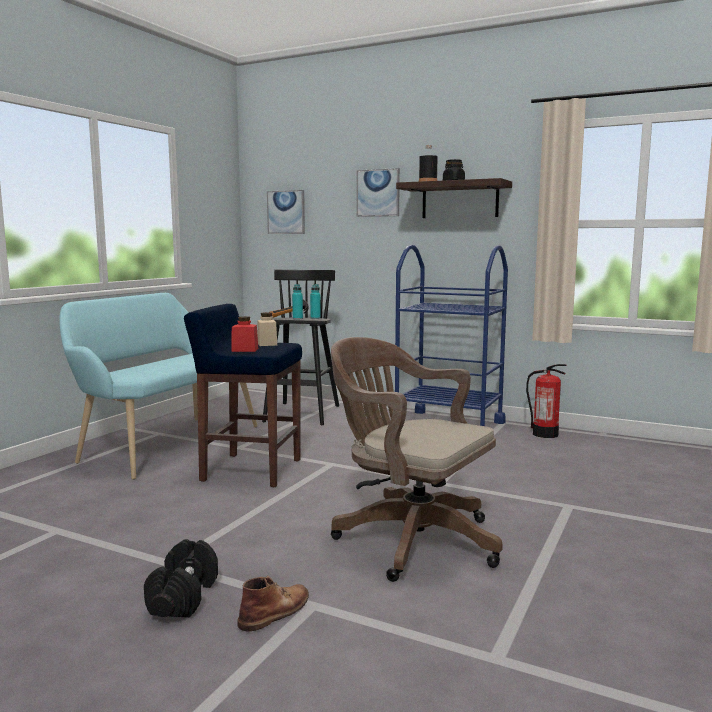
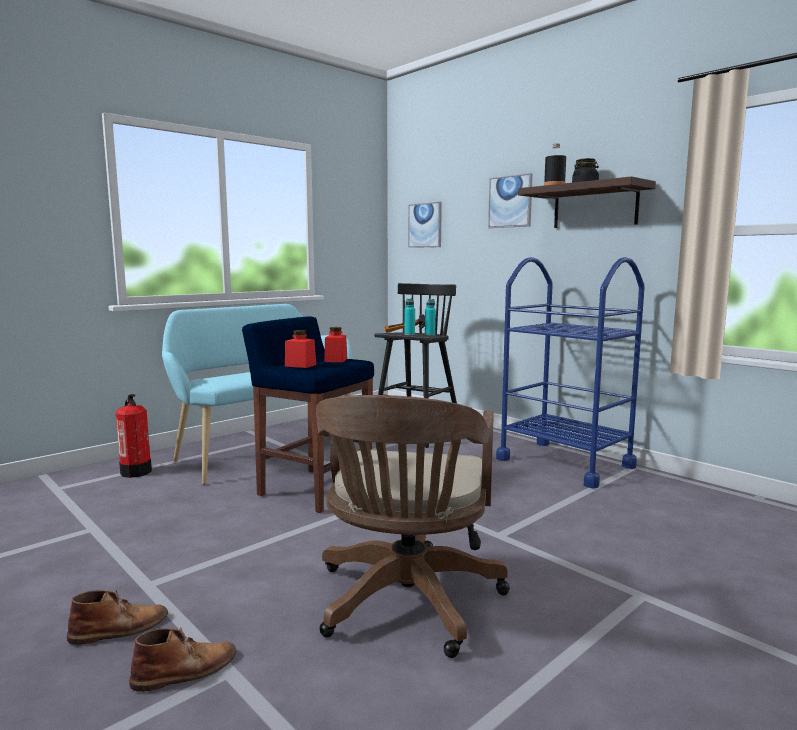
camera: 20 degrees right, 0 degrees up
(183, 597) = (120, 628): black dumbbell -> brown boot
(267, 344) = (336, 360): beige jar -> red jar
(409, 538) = (406, 604): brown office chair -> brown office chair turned 135 degrees counterclockwise
(545, 434) = (677, 488): fire extinguisher -> fire extinguisher (136, 472)

